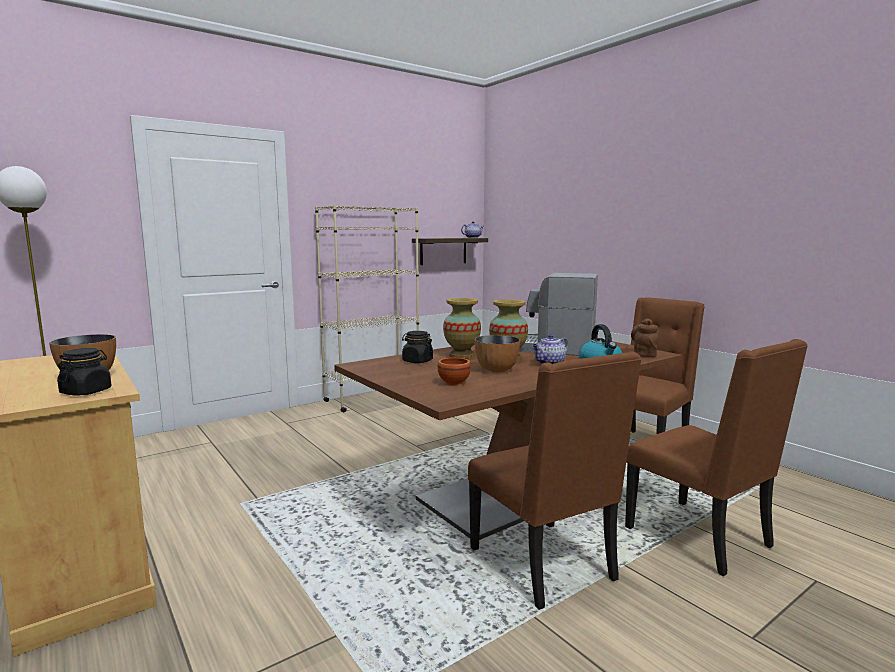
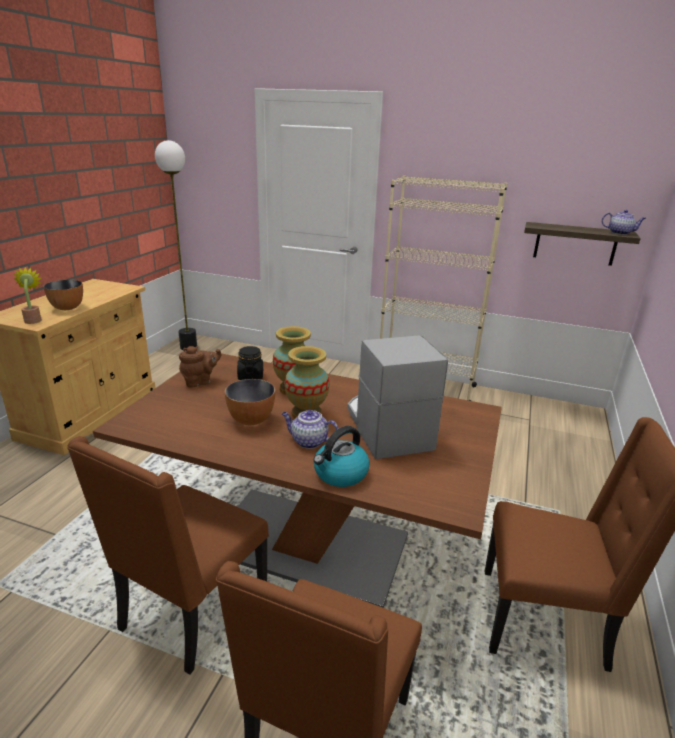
camera: 55 degrees right, 15 degrees up
(86, 392) = (33, 320): black jar -> potted plant
(454, 383) = (184, 413): brown bowl -> none
(644, 354) = (439, 497): brown teapot -> brown teapot (200, 382)

